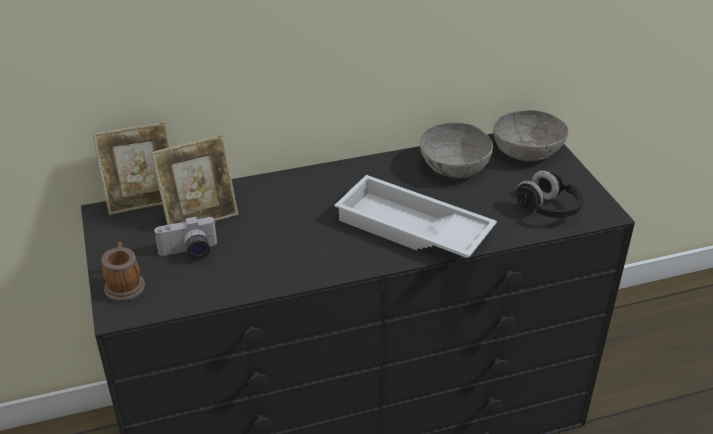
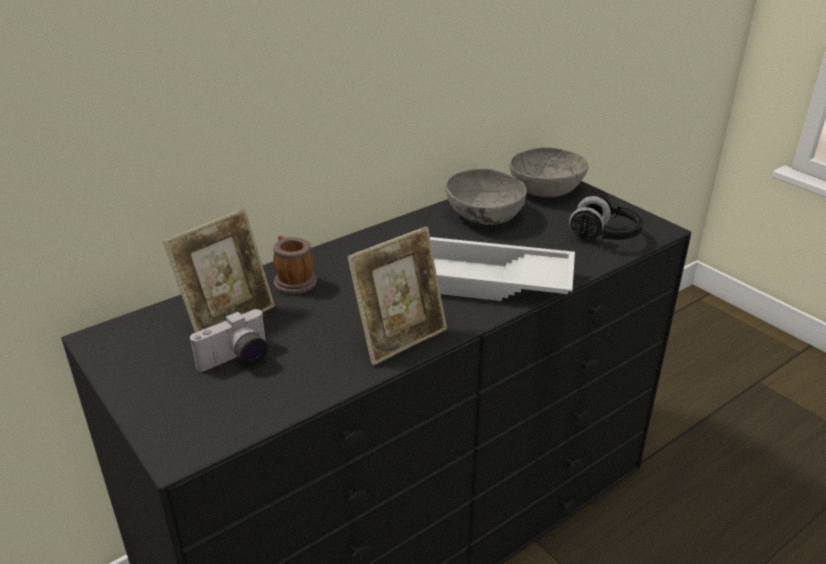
camera: 20 degrees left, 5 degrees down
(124, 285) = (170, 416): mug -> mug (293, 280)
(143, 200) = (144, 315): picture frame -> picture frame (400, 338)

